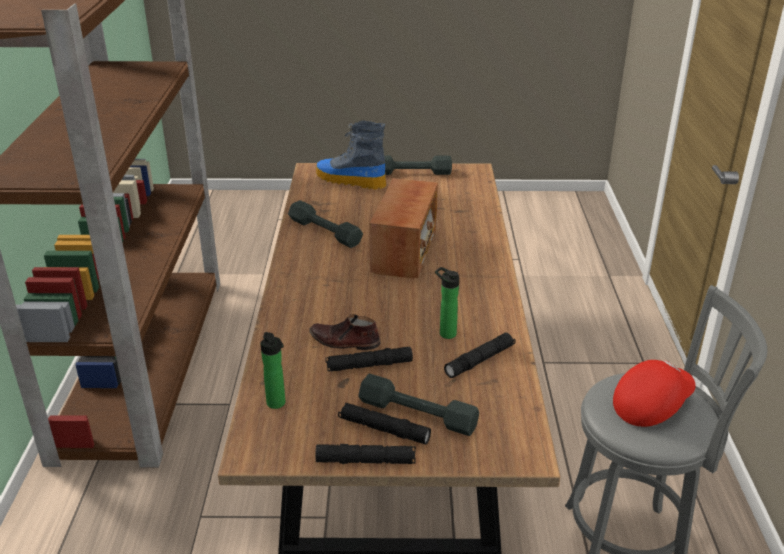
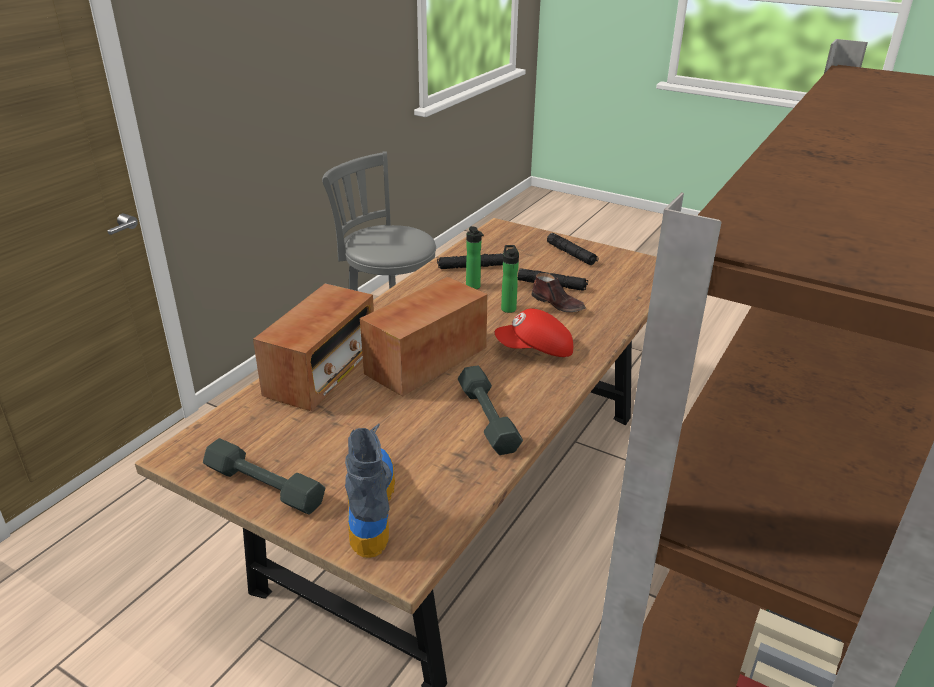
camera: 150 degrees left, 0 degrees up
(277, 404) = (634, 282): bottle -> bottle (508, 308)
(349, 180) = (370, 506): boot -> boot turned 150 degrees counterclockwise
(366, 461) = (593, 246): black flashlight -> none
(418, 414) = (543, 255): grey dumbbell -> none
(465, 223) = (322, 373): none -> radio
(651, 405) = (389, 239): red cap -> red cap (535, 350)

